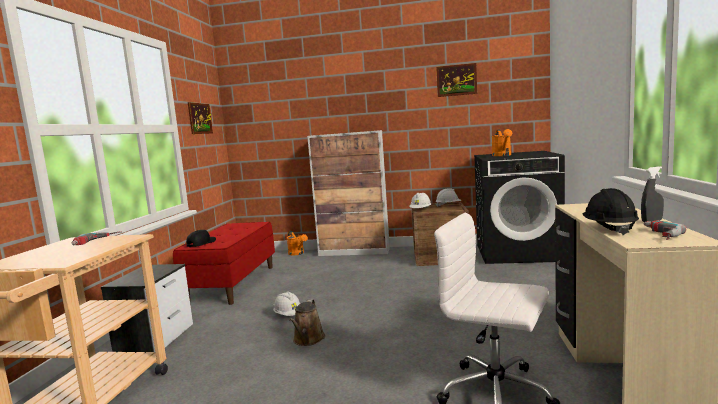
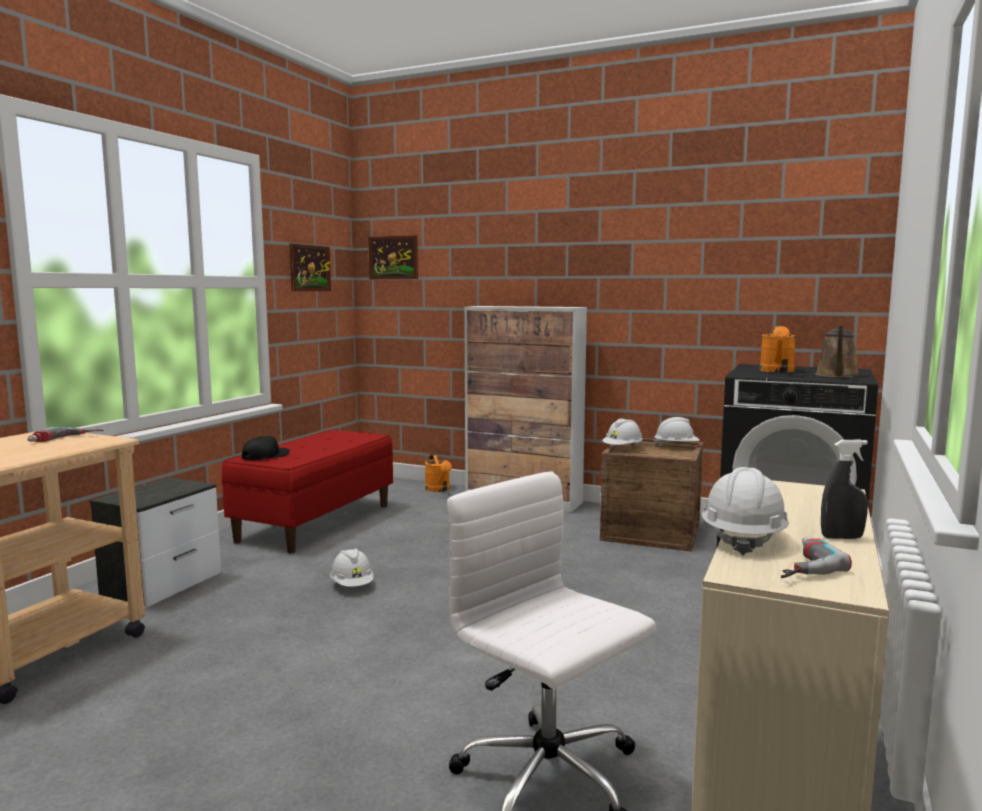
camera: 15 degrees right, 0 degrees up
(308, 340) = (349, 628): brown watering can -> brown watering can (837, 375)
(456, 80) = (720, 231): picture -> picture (393, 257)
(609, 229) = (743, 539): black hard hat -> white hard hat

